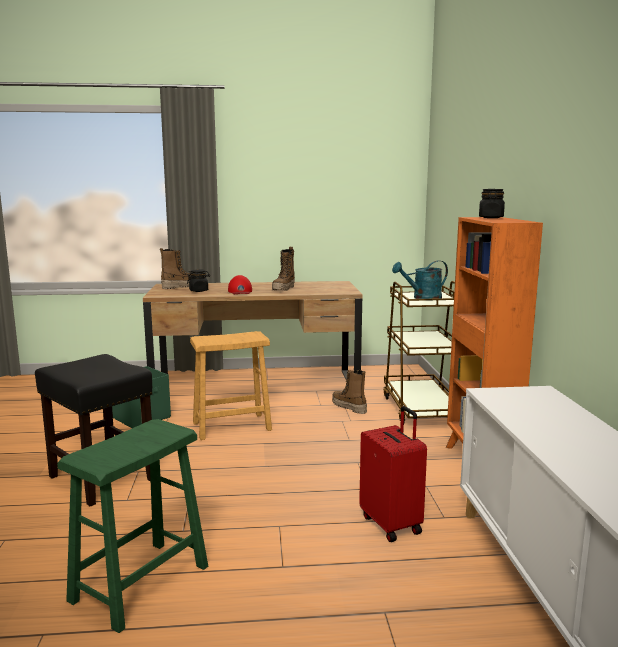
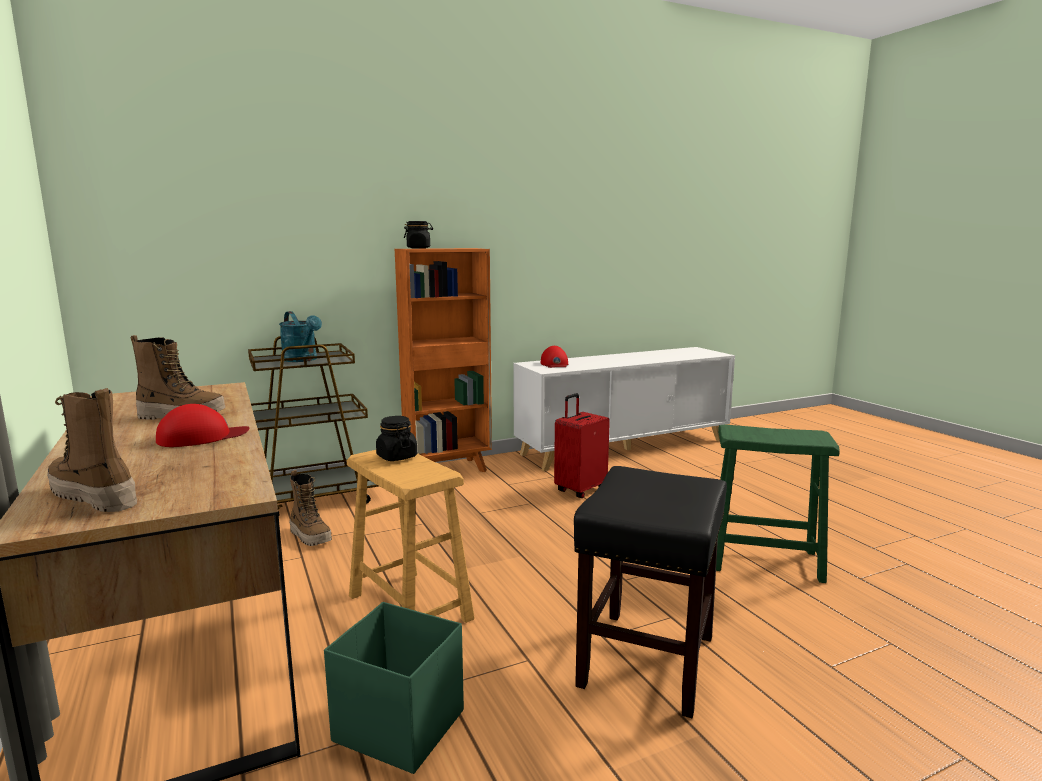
camera: 110 degrees left, 0 degrees up
(199, 290) = (179, 468): black jar -> black jar (396, 457)
(349, 407) = (310, 537): boot -> boot turned 75 degrees counterclockwise
(536, 402) = (554, 364): none -> red cap

